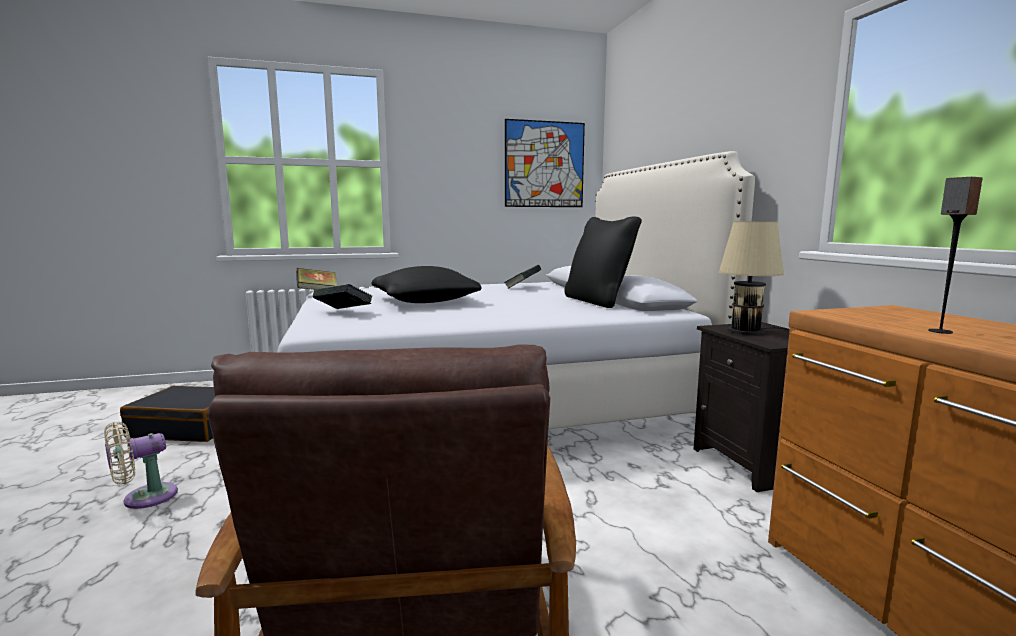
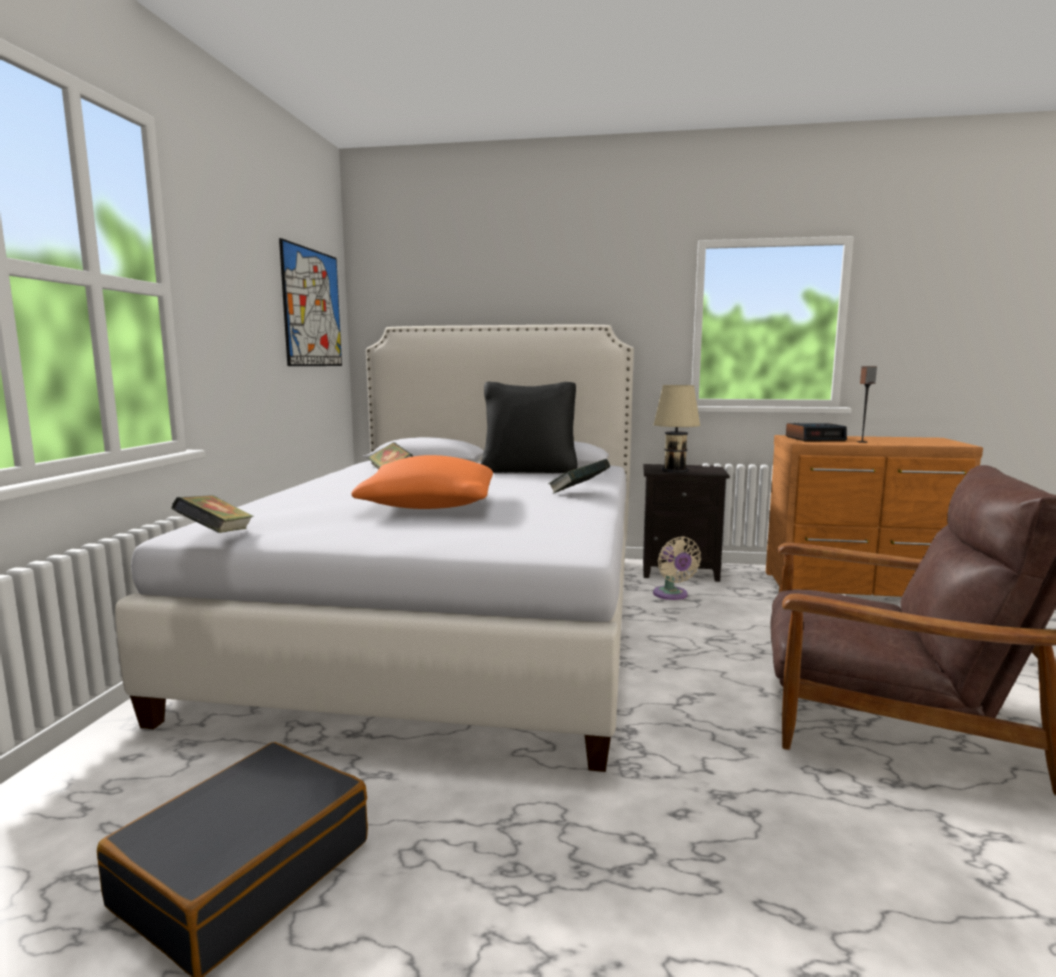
camera: 65 degrees left, 0 degrees up
(144, 498) = (563, 900): beige fan -> beige fan (672, 595)
(343, 312) = (465, 533): book -> book (578, 493)
(424, 301) = (429, 505): black pillow -> orange pillow
(898, 316) = (815, 439): none -> alarm clock

